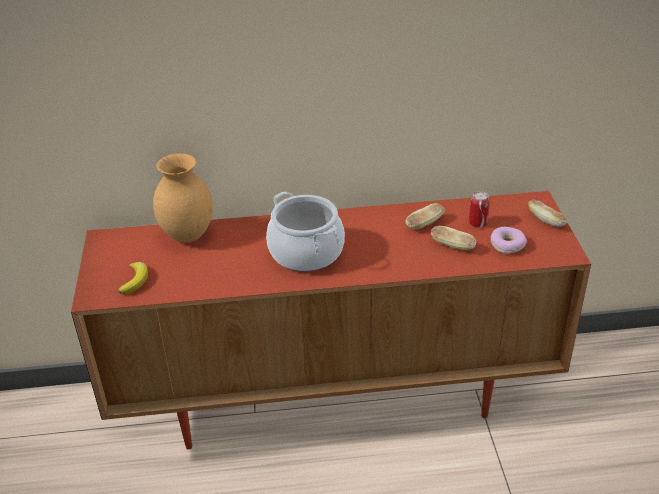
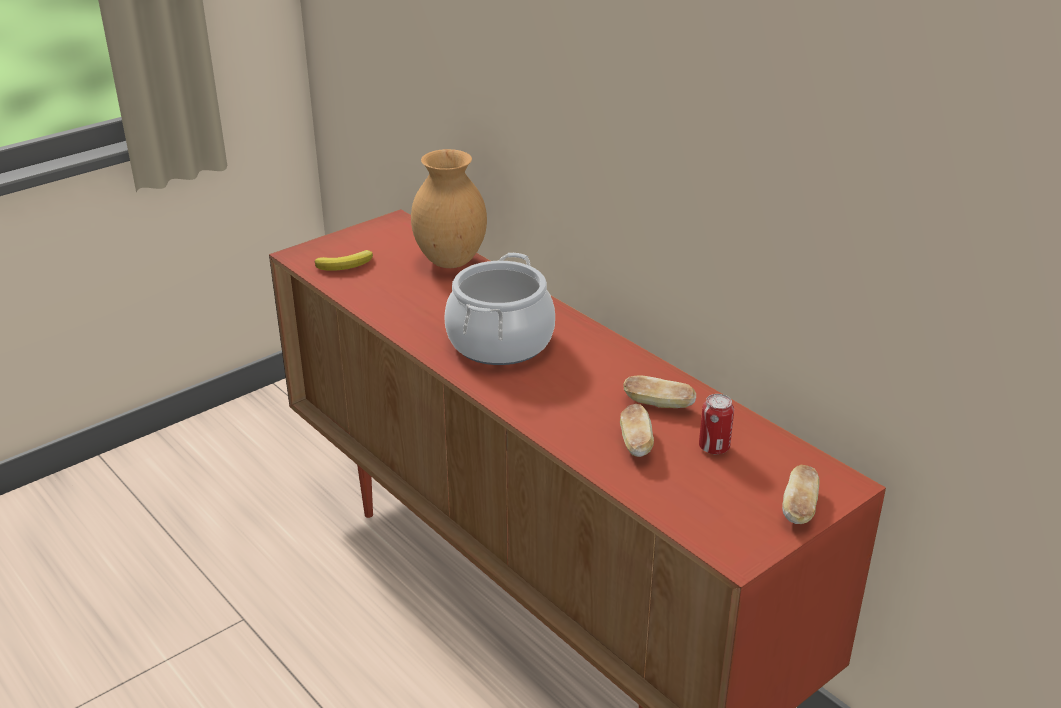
camera: 55 degrees right, 5 degrees down
(507, 245) = (693, 489): donut -> none

